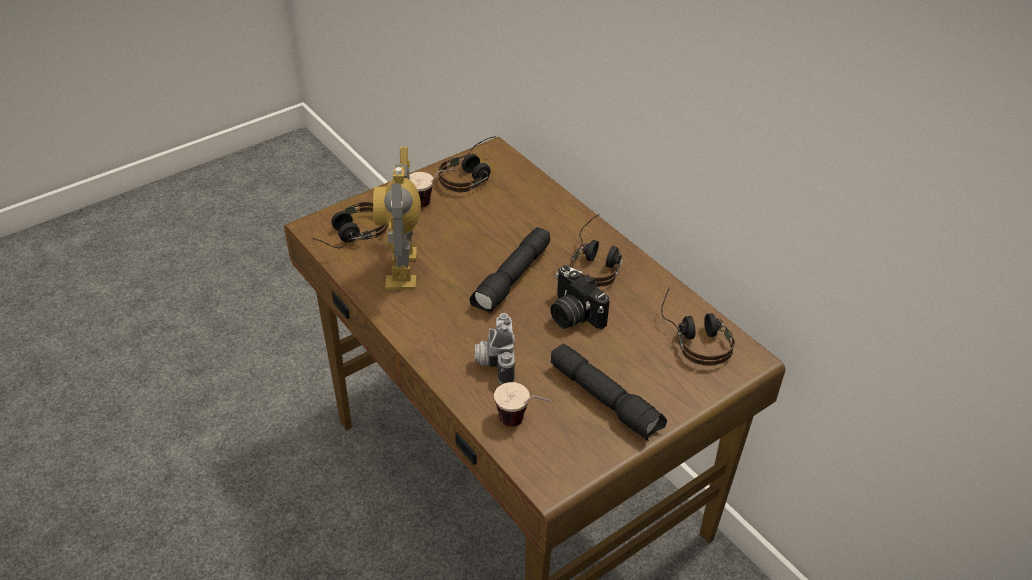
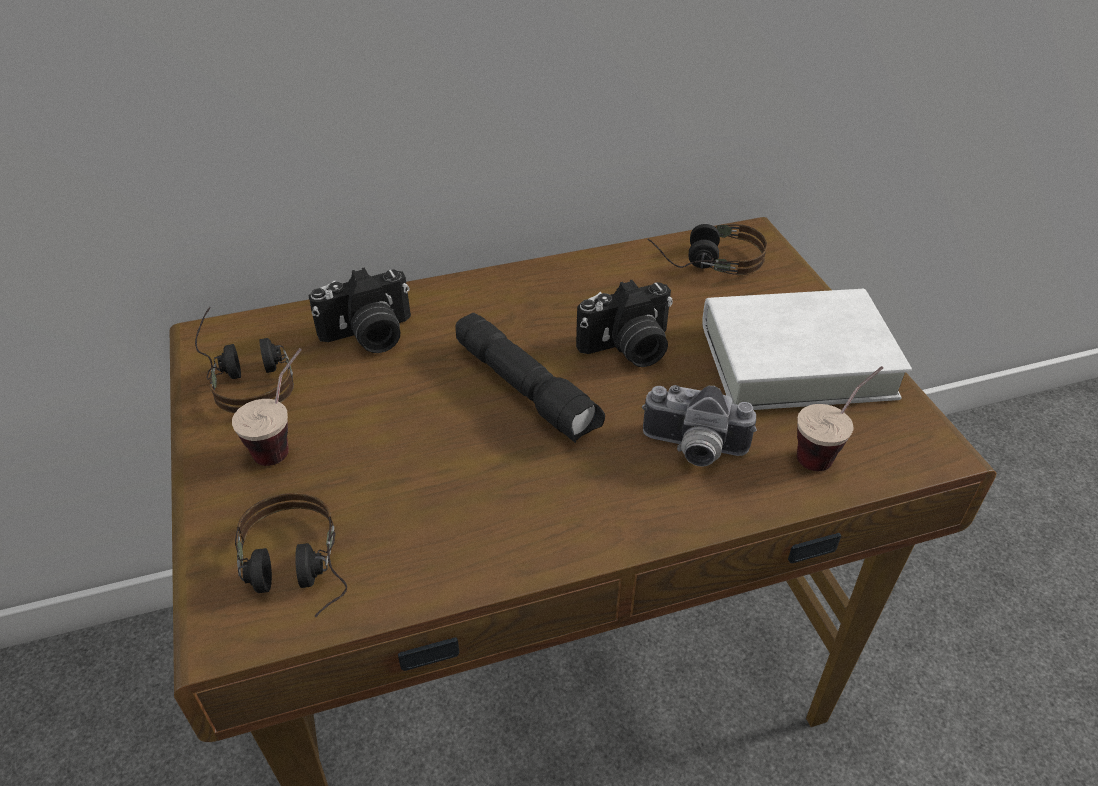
camera: 70 degrees left, 0 degrees up
(403, 269) = (434, 514): toy robot -> none
(526, 206) = (369, 336): none -> camera
(597, 261) = (531, 300): headphones -> none
(606, 399) = (796, 360): black flashlight -> white book

